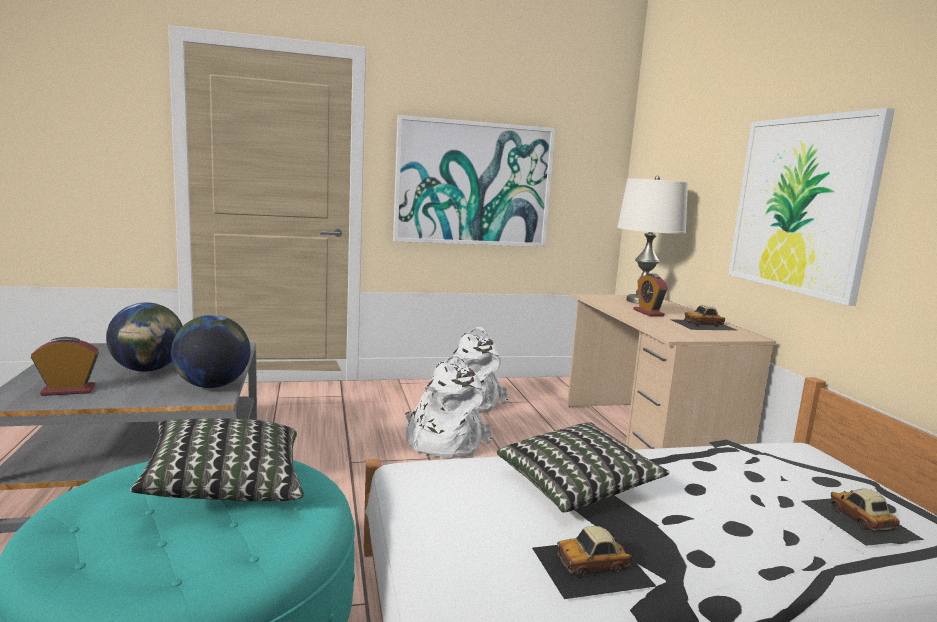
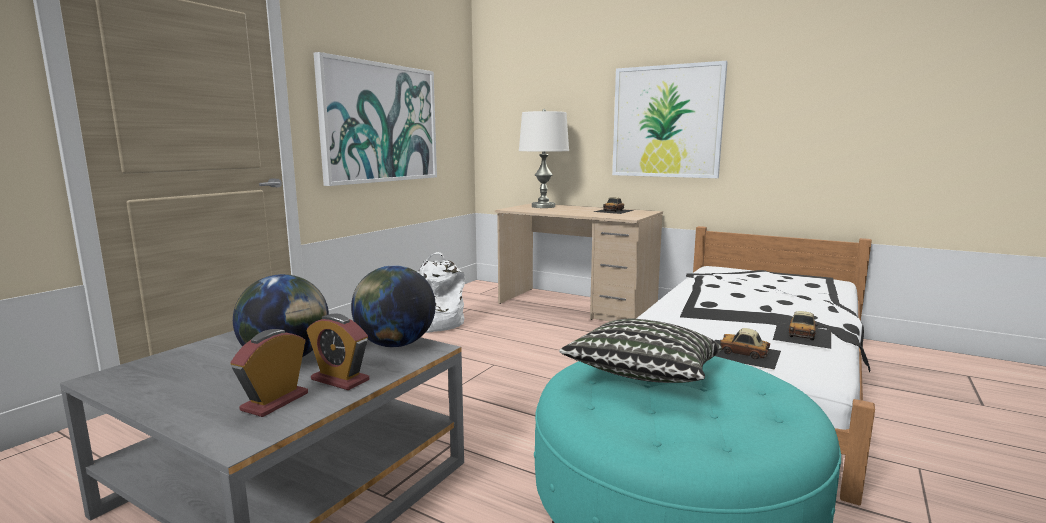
camera: 45 degrees left, 0 degrees up
(443, 442) = (478, 352): white backpack -> none
(576, 487) = (707, 313): pillow -> none
(648, 313) = (571, 211): alarm clock -> alarm clock (340, 380)
(859, 519) = (798, 283): toy car -> toy car (743, 353)

